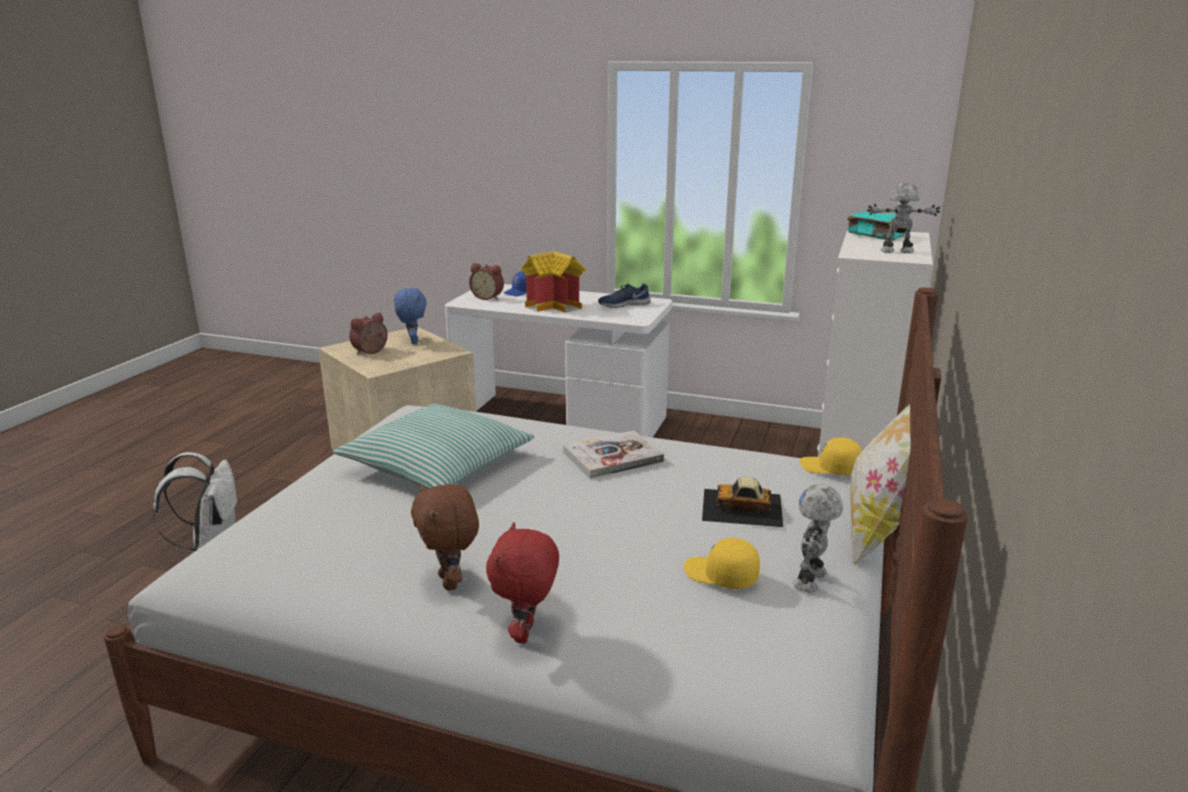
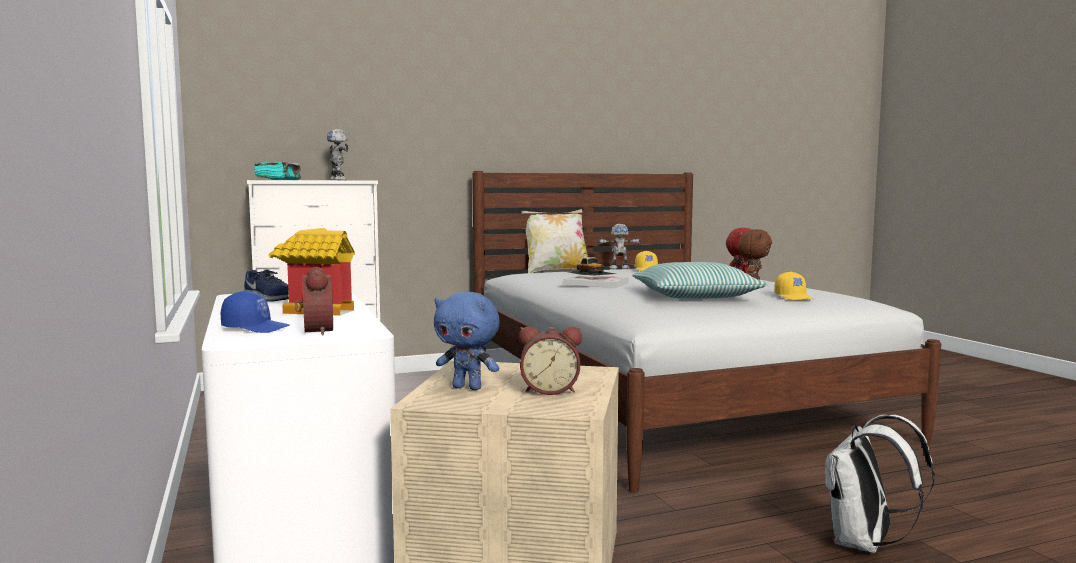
camera: 130 degrees left, 15 degrees down
(412, 341) = (468, 387): blue plush toy -> blue plush toy turned 105 degrees counterclockwise
(830, 468) = (516, 272): yellow cap -> yellow cap (794, 297)

